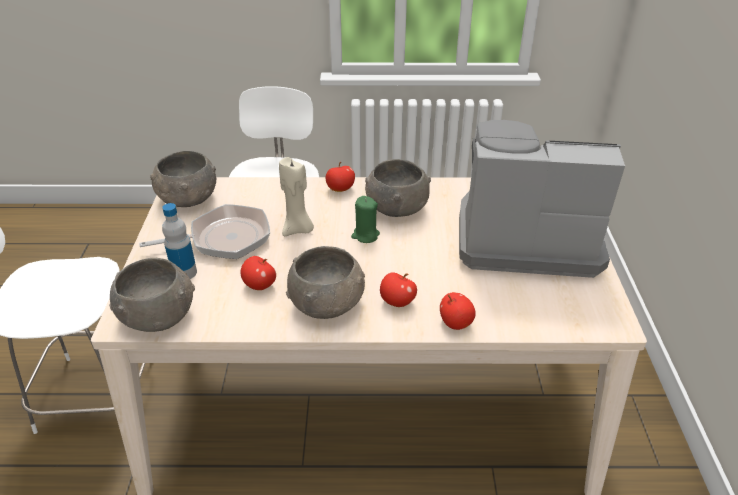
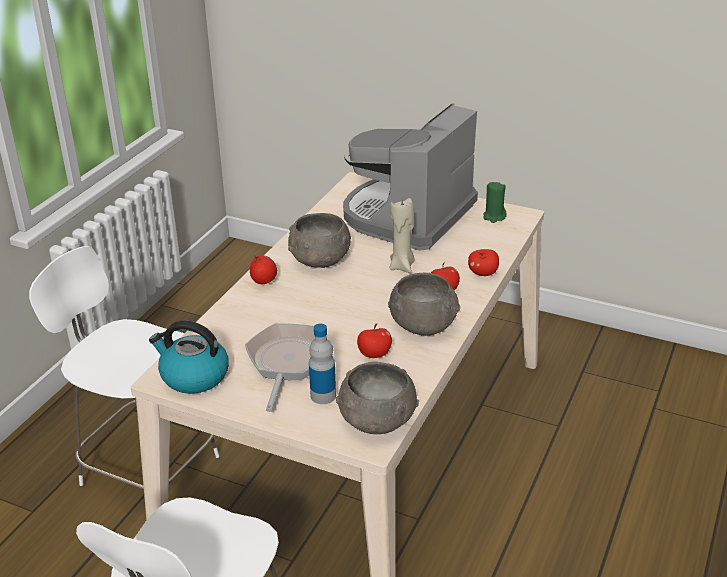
camera: 65 degrees left, 5 degrees down
(187, 199) = (193, 376): grey bowl -> kettle
(298, 229) = (308, 318): beige candle -> beige candle (402, 266)
(365, 235) = (346, 285): green candle -> green candle (494, 217)

